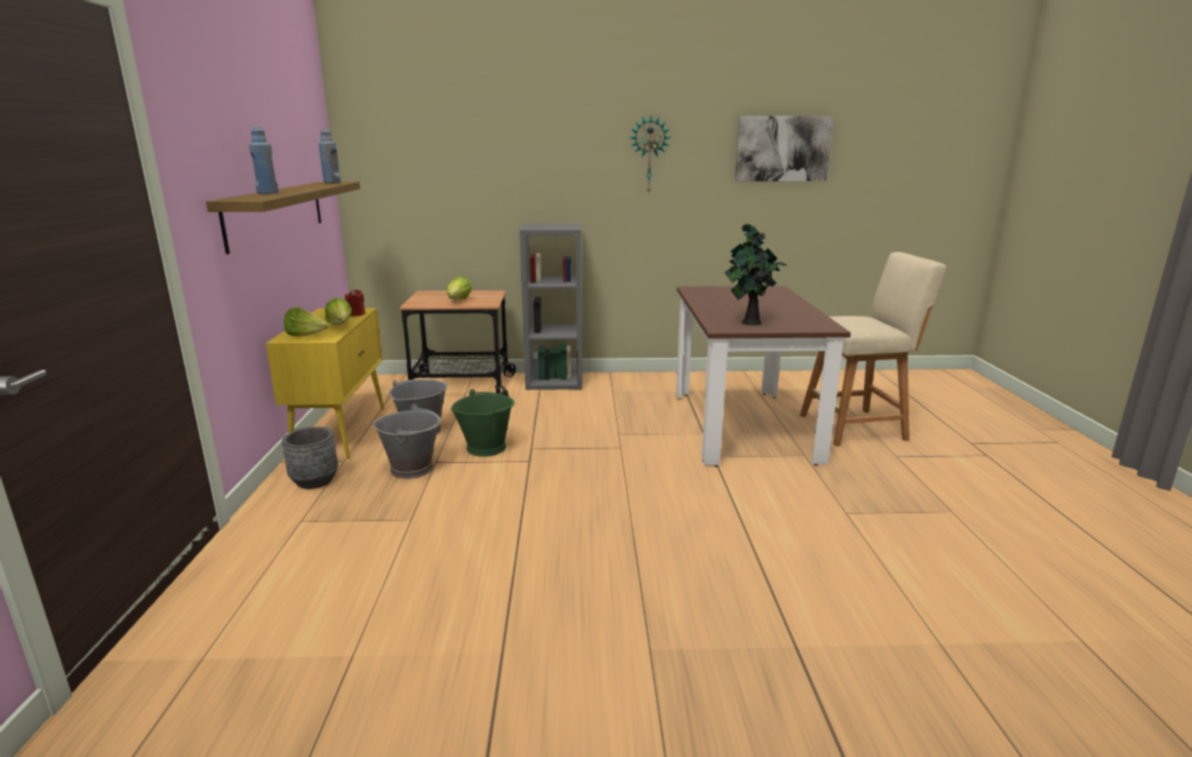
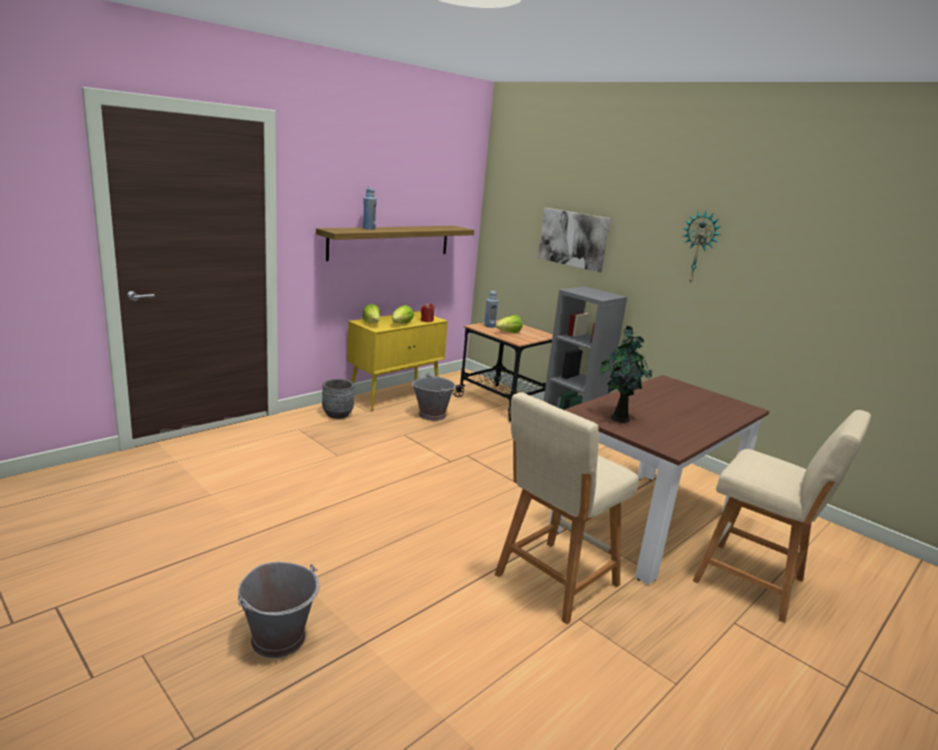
camera: 45 degrees right, 0 degrees up
(332, 182) = (452, 227): blue bottle -> blue bottle (489, 326)
(412, 468) = (387, 432): grey bucket -> grey bucket (279, 638)
(486, 447) = (444, 441): green bucket -> none
(782, 149) = (841, 266): picture -> picture (573, 239)
(786, 501) = (553, 582): none -> beige stool

